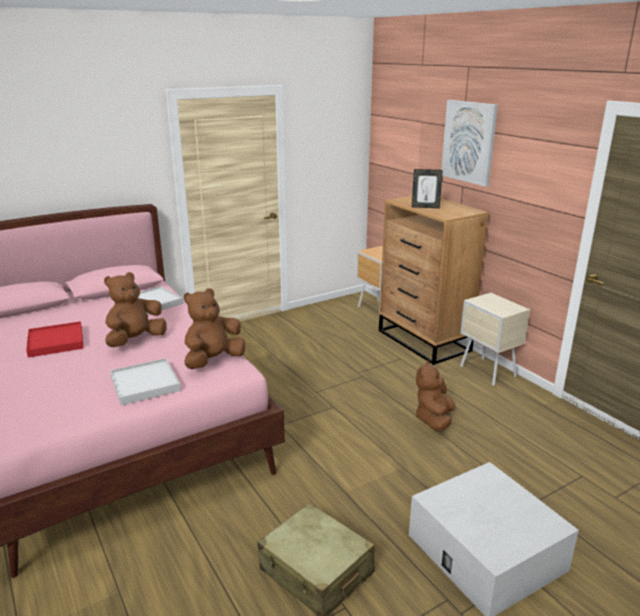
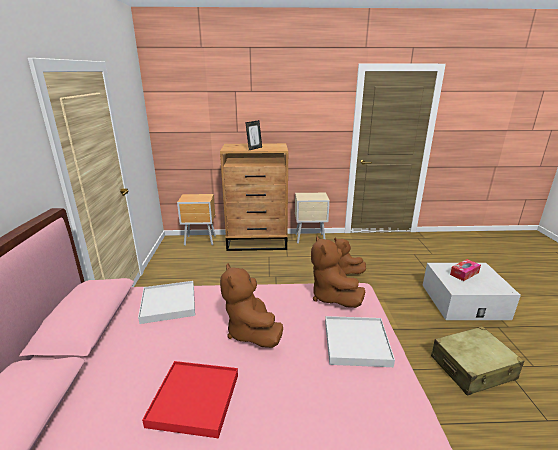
camera: 60 degrees left, 0 degrees up
(469, 142) = (260, 100): picture -> none
(497, 504) = (464, 273): none -> tissue box

